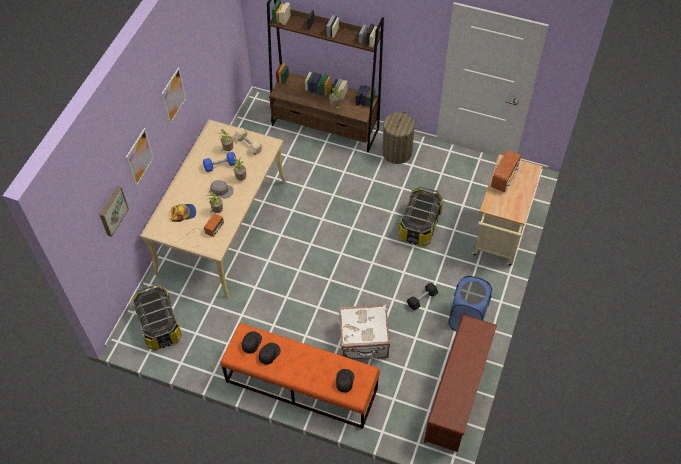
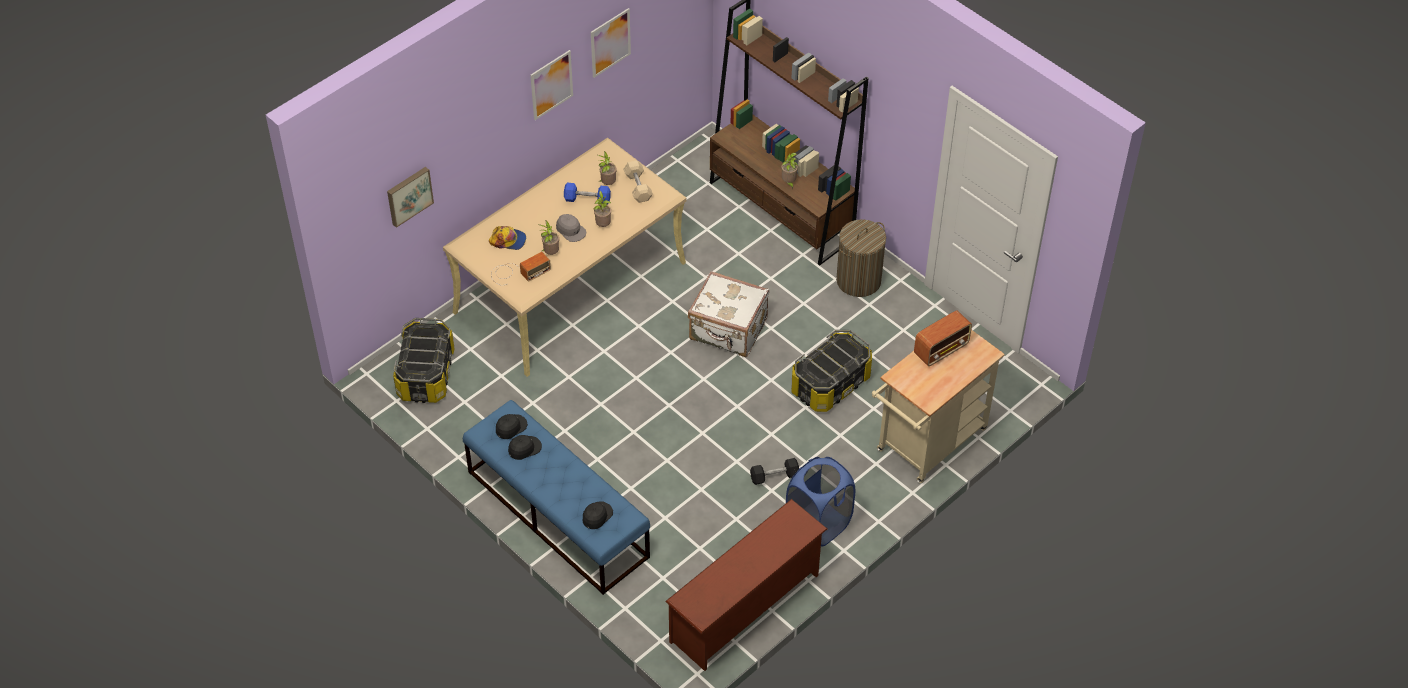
camera: 25 degrees right, 5 degrees down
(139, 157) = (472, 144): picture -> picture (610, 42)
(301, 385) = (557, 514): orange bench -> blue bench
(364, 342) = (667, 496): white suitcase -> white suitcase (728, 331)

